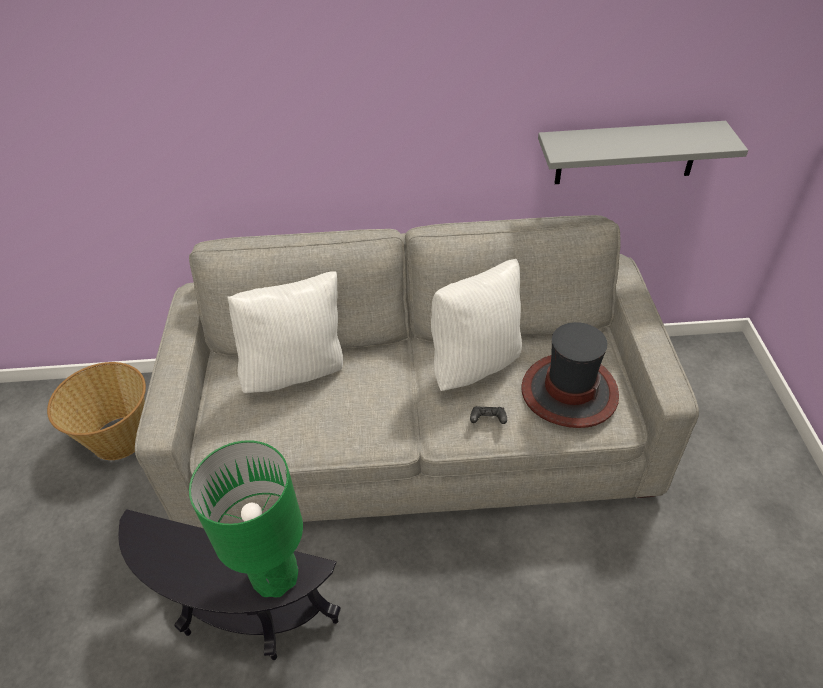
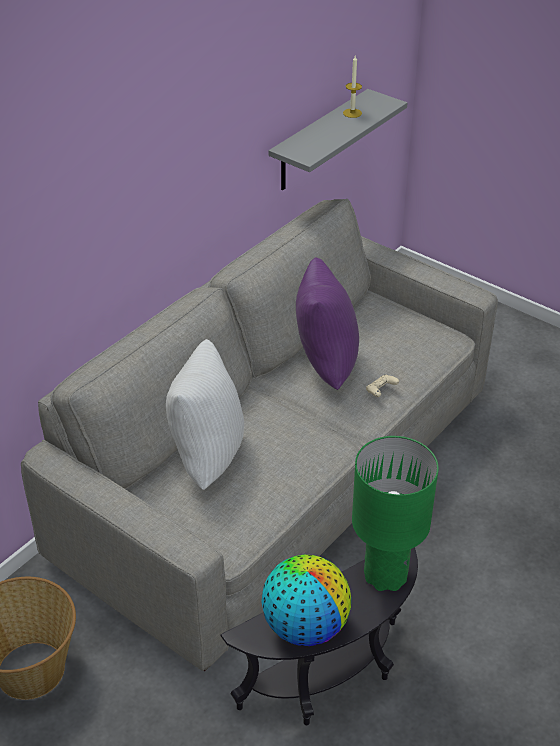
camera: 50 degrees left, 5 degrees down
(172, 558) = (305, 626): none -> globe
(475, 364) = (323, 364): white pillow -> purple pillow
(488, 420) = (380, 391): black game controller -> beige game controller
(568, 391) = (403, 341): hat -> none
(670, 135) = (352, 113): none -> candle

